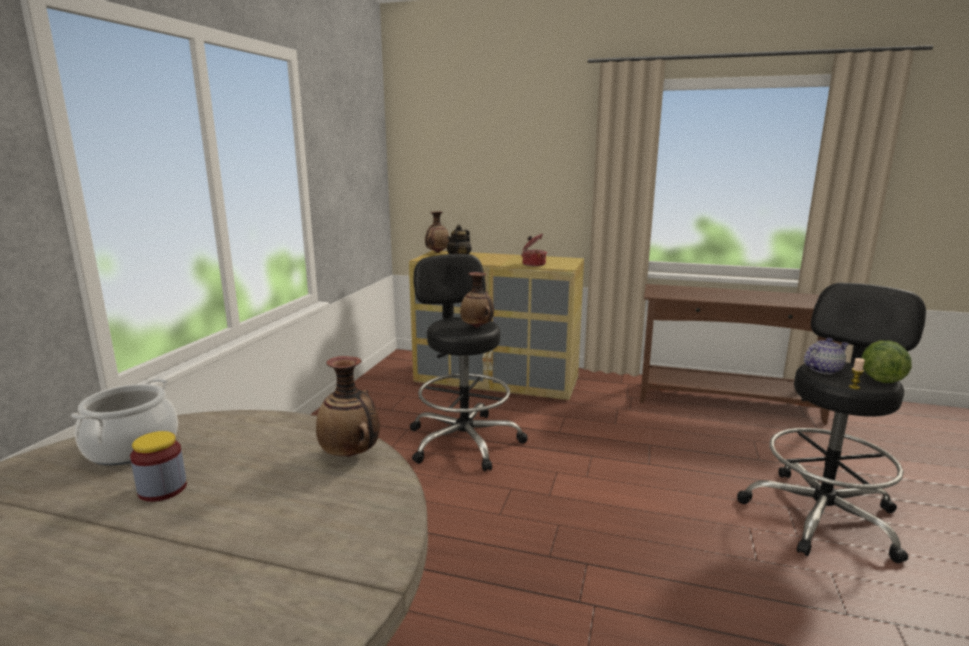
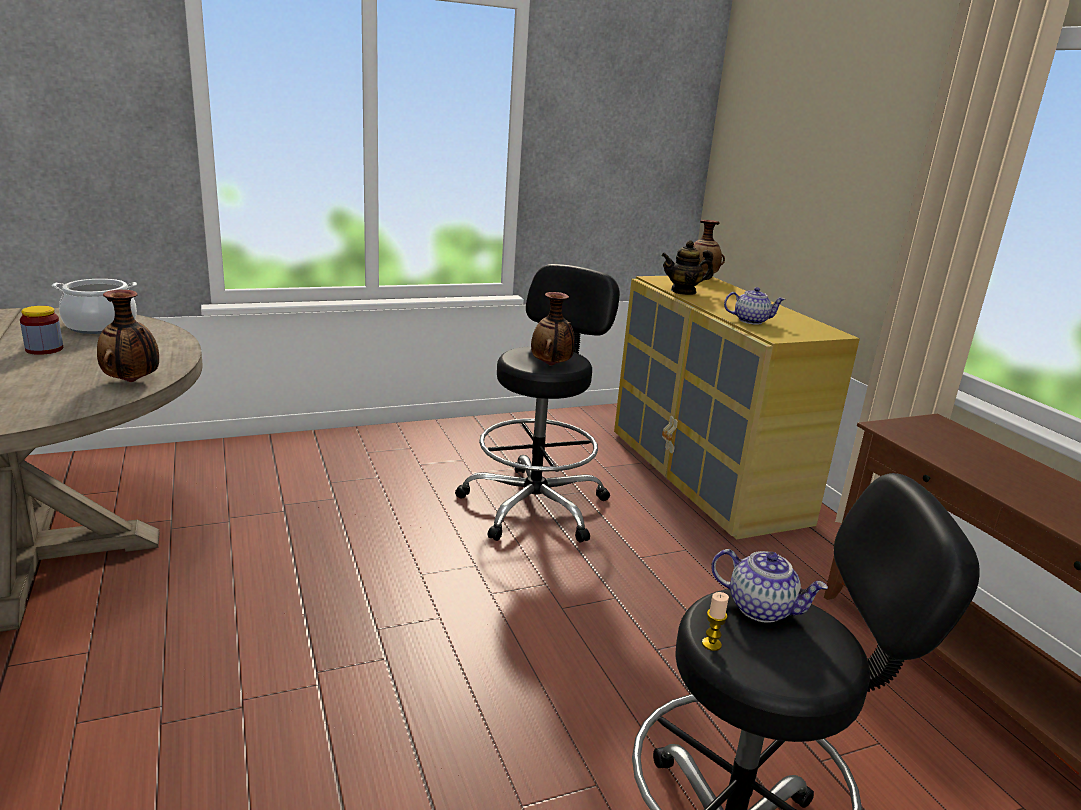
camera: 50 degrees right, 5 degrees up
(533, 264) = (751, 321): cooking pot -> teapot
(881, 379) = (803, 674): lettuce -> none

